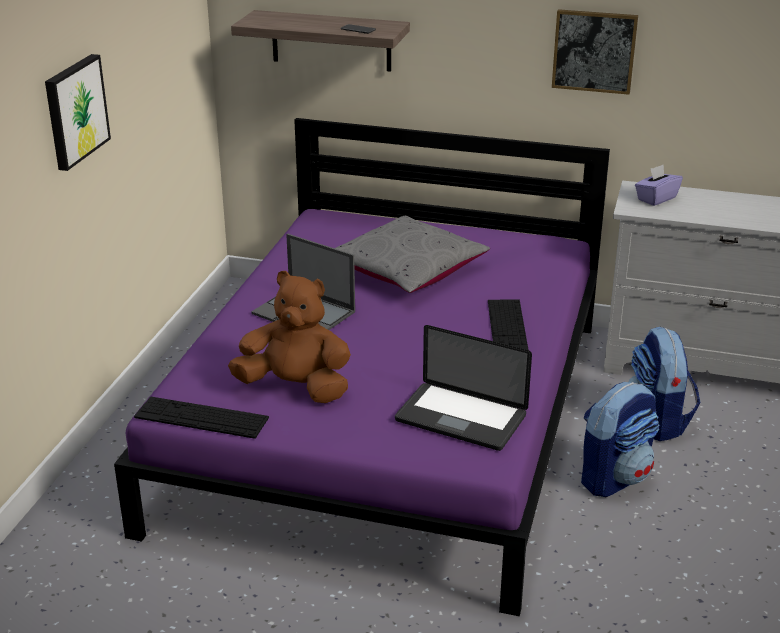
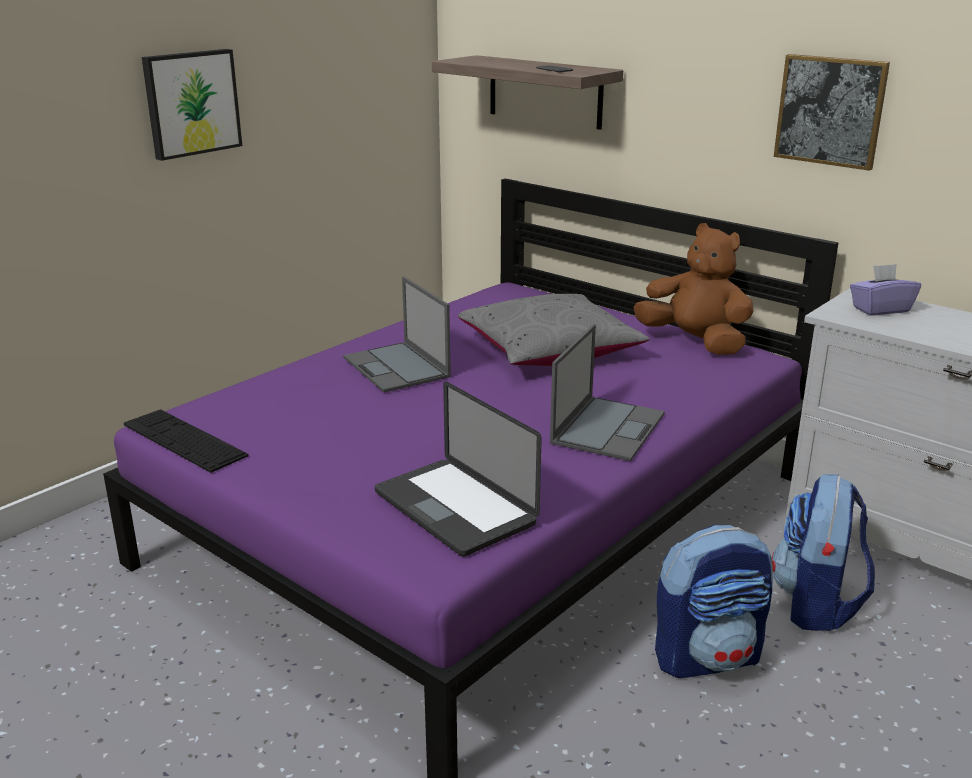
camera: 25 degrees right, 5 degrees down
(295, 388) = (309, 434): brown plush toy -> brown plush toy (694, 342)
(507, 329) = (608, 427): keyboard -> laptop

